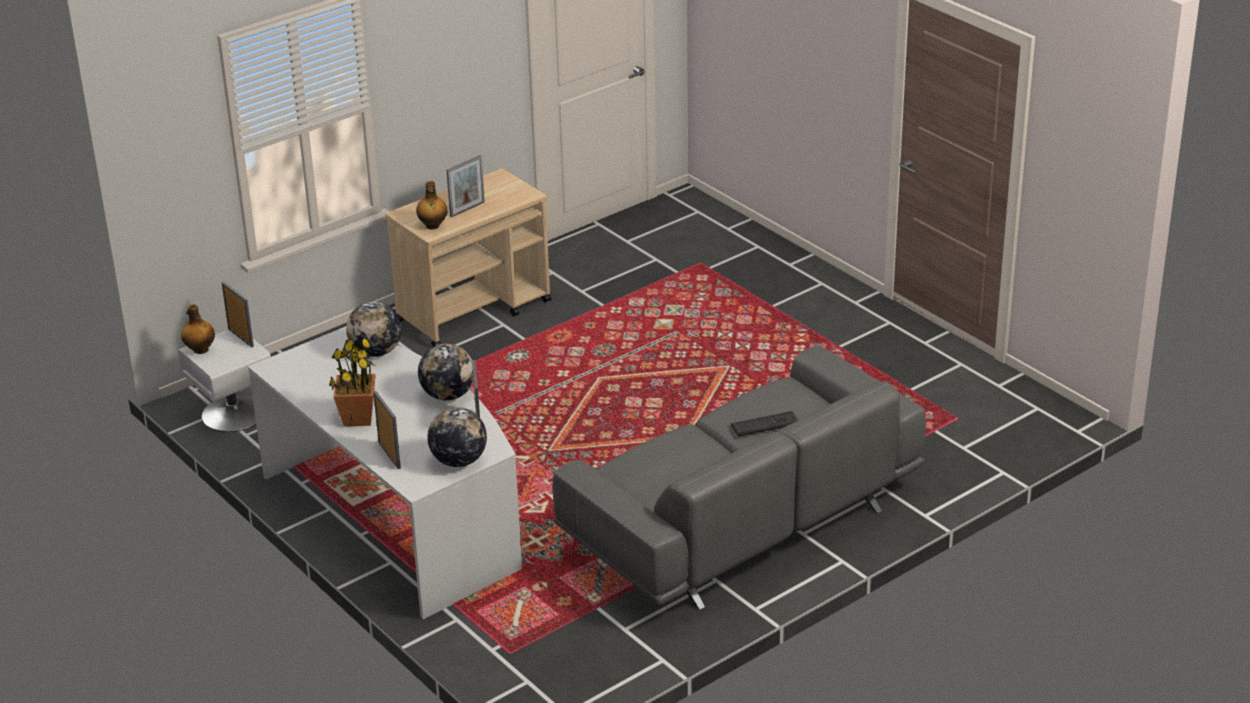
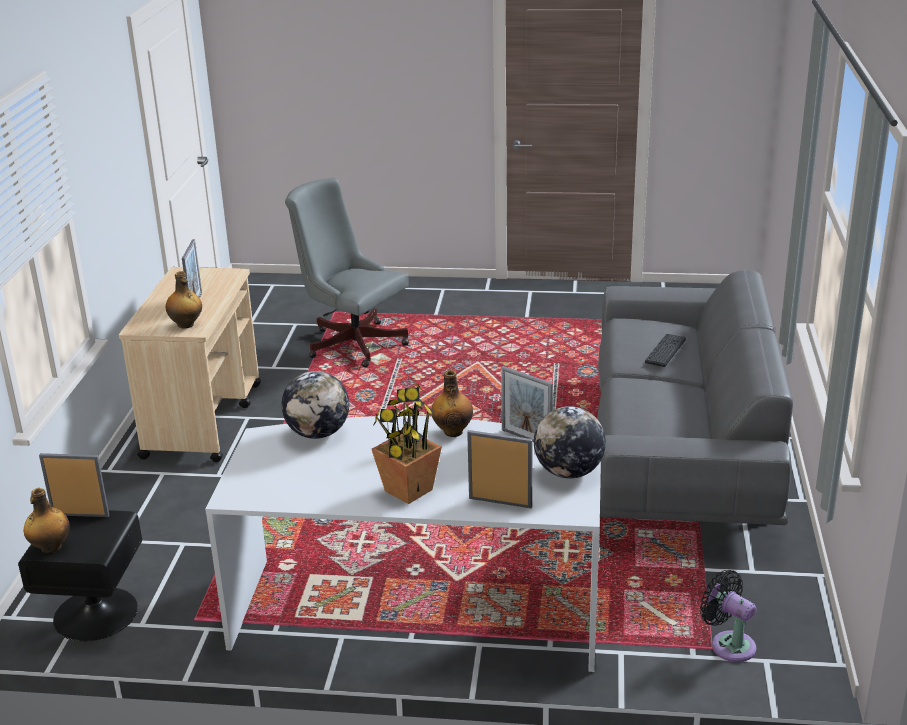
camera: 45 degrees left, 5 degrees down
(232, 414) = (95, 614): white nightstand -> black nightstand
(448, 395) = (453, 431): globe -> bottle
(524, 658) = (729, 644): none -> black fan
(669, 298) = (352, 342): none -> grey office chair

